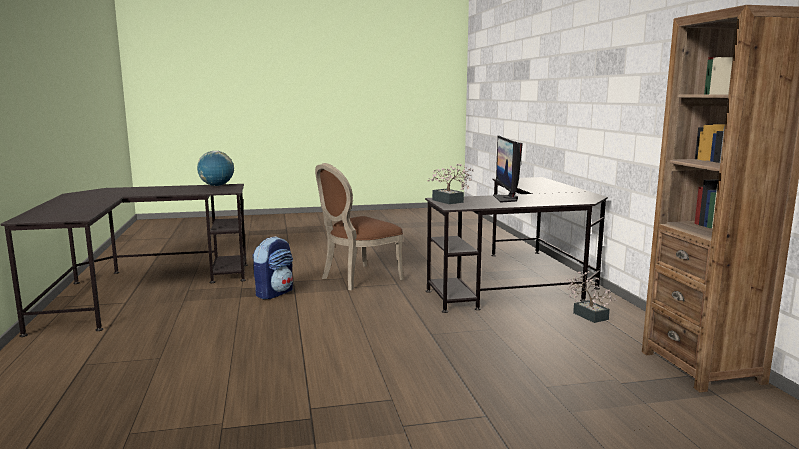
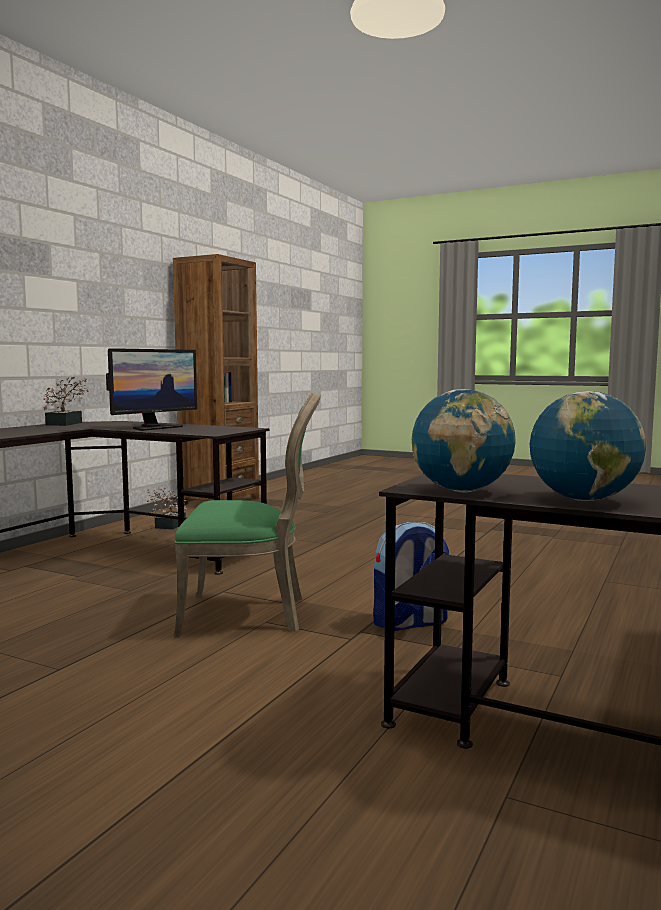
camera: 140 degrees left, 5 degrees down
(174, 187) = (583, 500): none -> globe
(357, 278) = (249, 614): brown chair -> green chair
(449, 202) = (221, 431): potted plant -> potted plant (67, 423)

